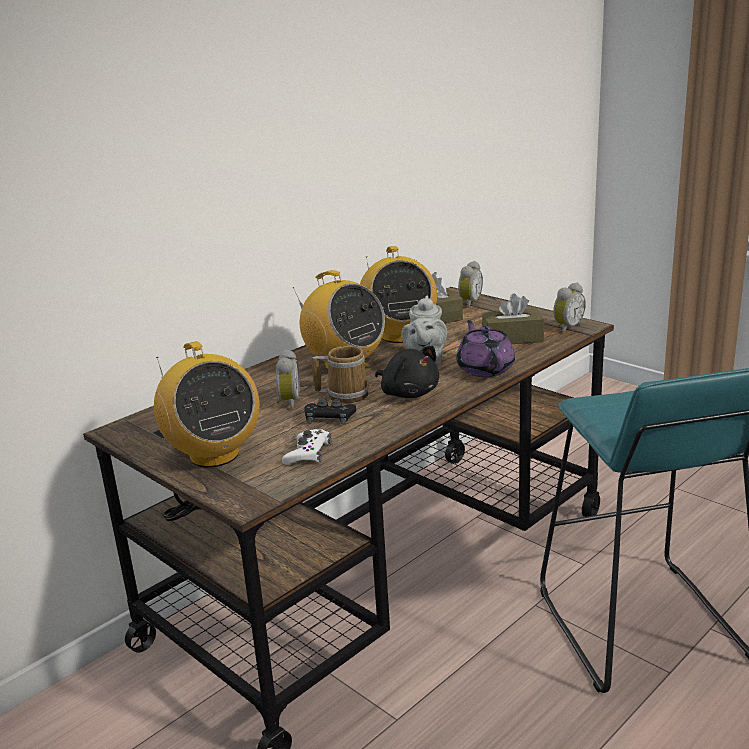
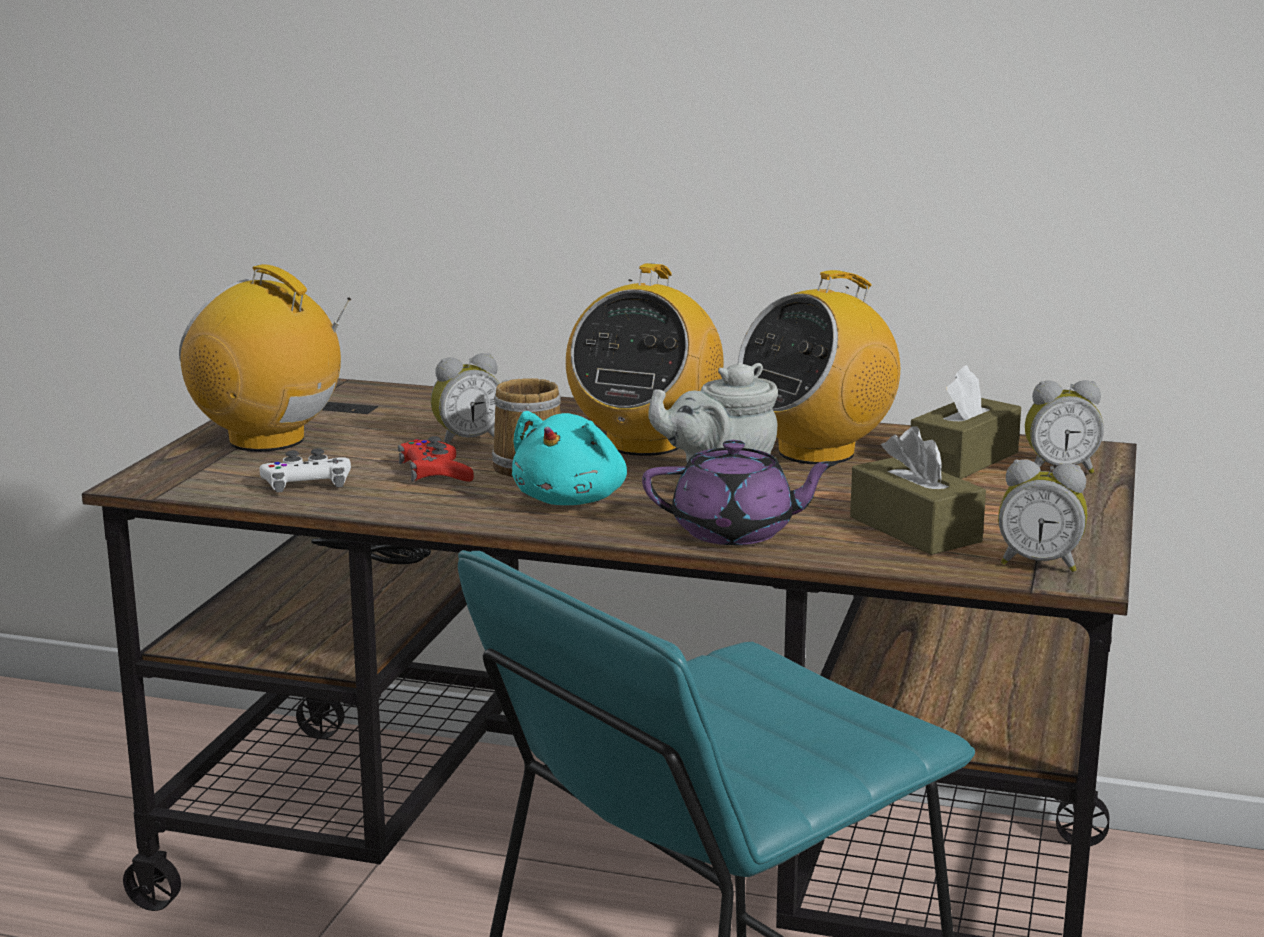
camera: 60 degrees right, 5 degrees down
(213, 455) = (268, 440): radio -> radio turned 90 degrees clockwise
(330, 417) = (435, 472): black game controller -> red game controller
(408, 393) = (572, 500): black plush toy -> turquoise plush toy
(485, 369) = (735, 532): purple teapot -> purple teapot turned 45 degrees clockwise

